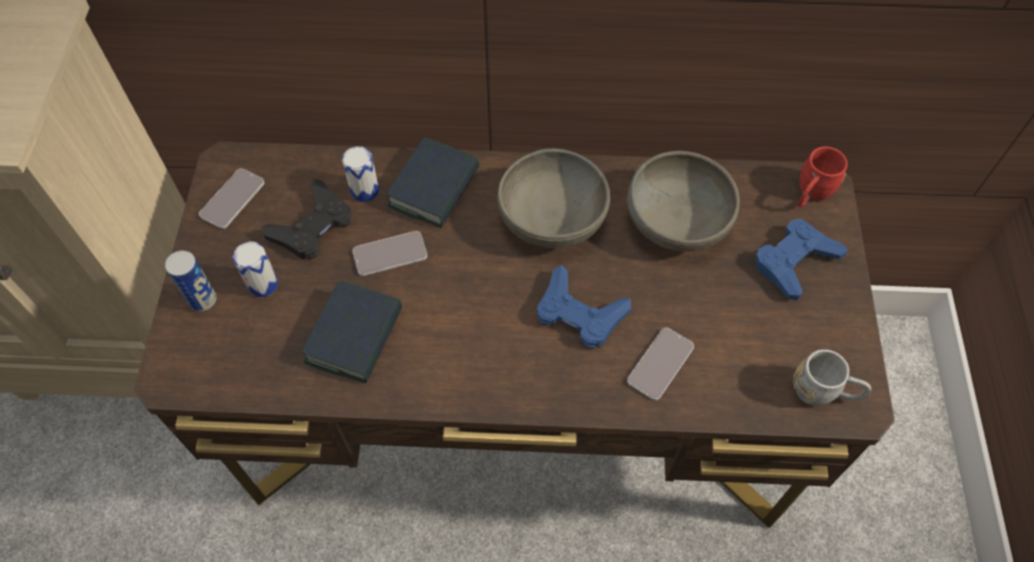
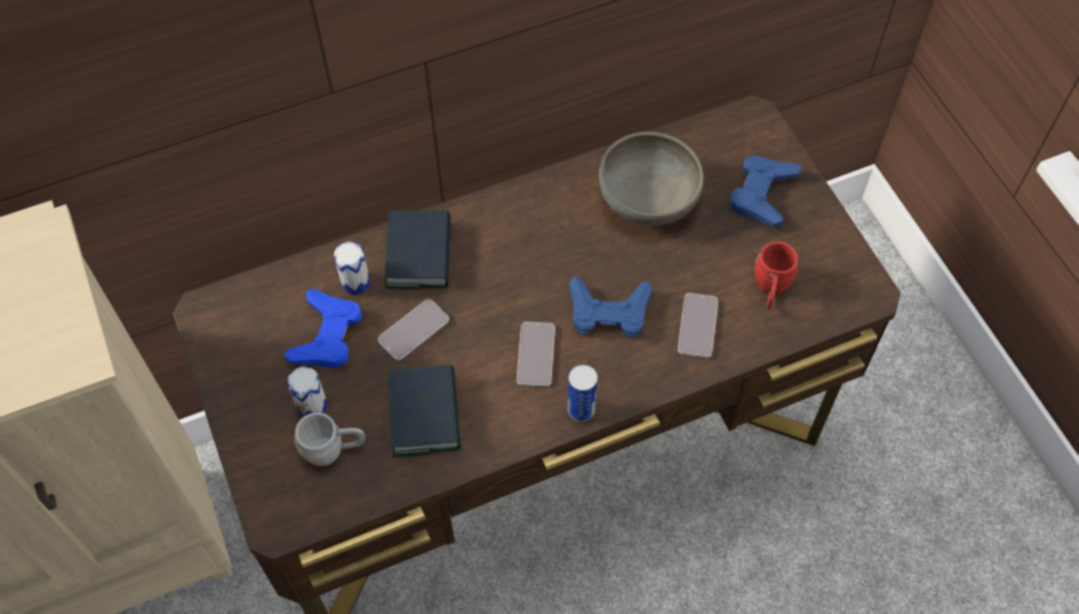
camera: 25 degrees left, 0 degrees up
(203, 300) = (264, 443): can -> can (581, 410)
(232, 199) = (233, 341): phone -> phone (535, 355)
(312, 226) = (327, 335): black game controller -> blue game controller
(552, 218) = (540, 238): grey bowl -> none
(810, 194) = (747, 130): red mug -> red mug (770, 289)
(823, 393) = (837, 293): grey mug -> grey mug (333, 450)

